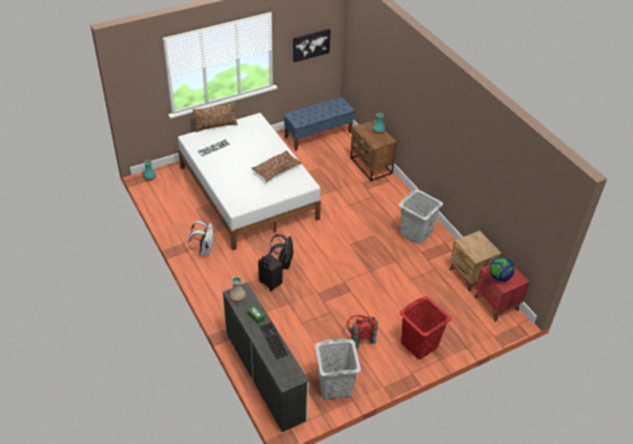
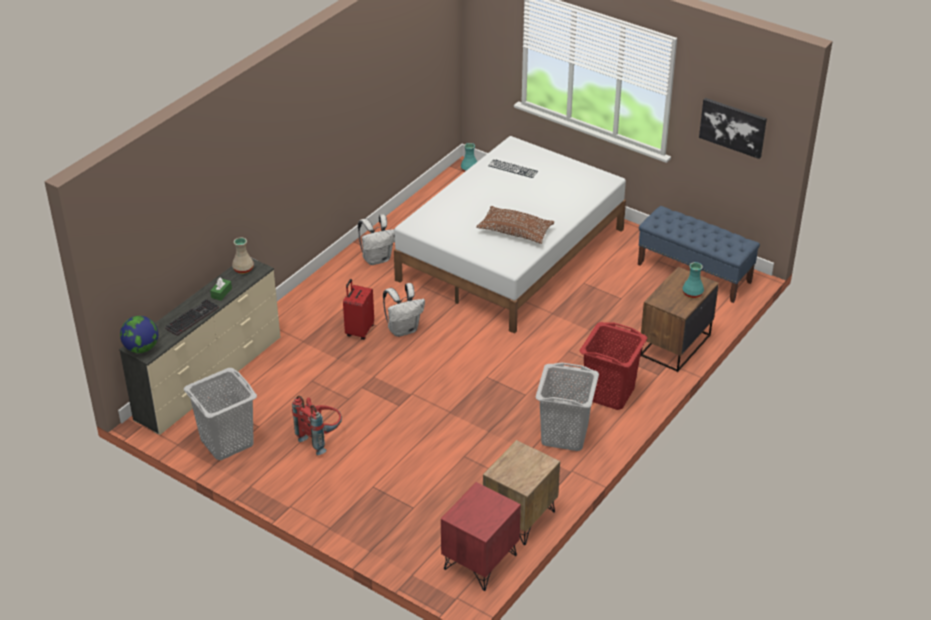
camera: 65 degrees right, 5 degrees down
(216, 126) = (557, 155): brown pillow -> none
(269, 284) = (359, 331): black suitcase -> red suitcase
(283, 263) = (403, 329): black backpack -> white backpack
(419, 345) = (344, 500): red laundry basket -> red laundry basket (609, 394)
(499, 277) = (471, 506): globe -> globe (141, 348)

